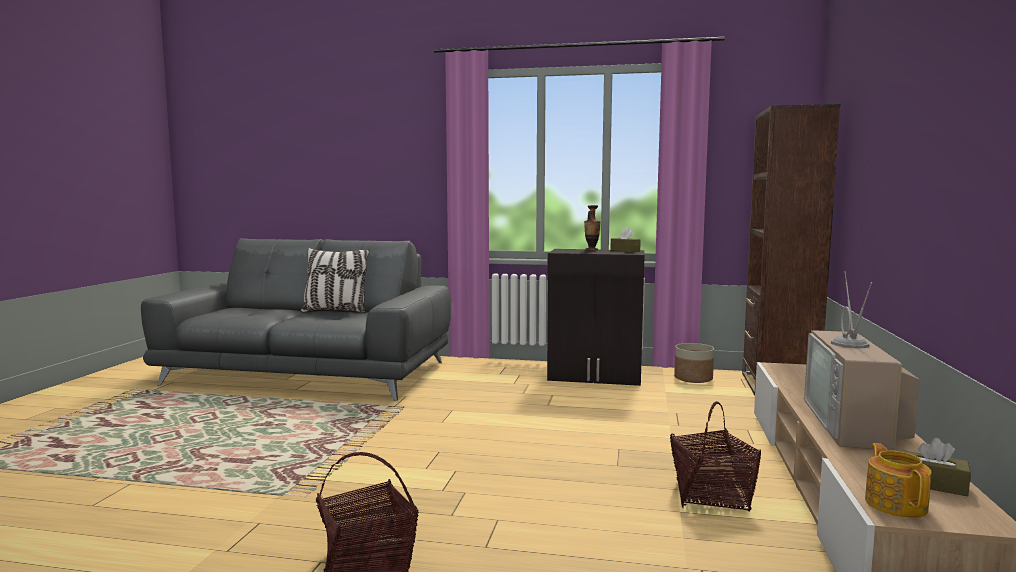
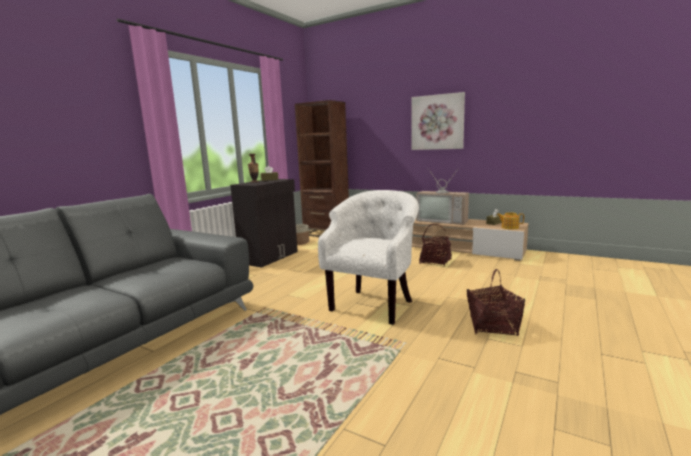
camera: 70 degrees left, 5 degrees up
(335, 311) = (132, 270): pillow -> none
(438, 463) = (374, 304): none -> white armchair
(932, 148) = (437, 122): none -> picture

